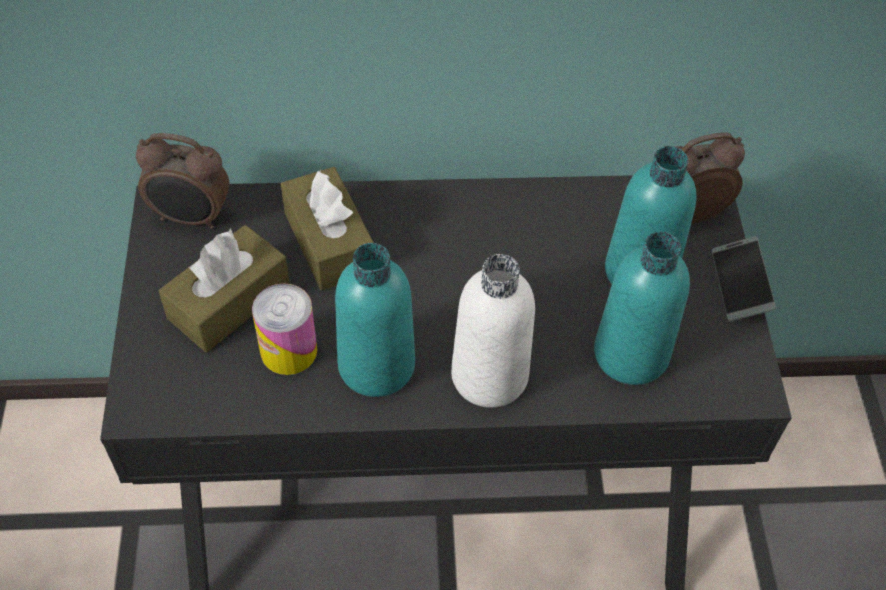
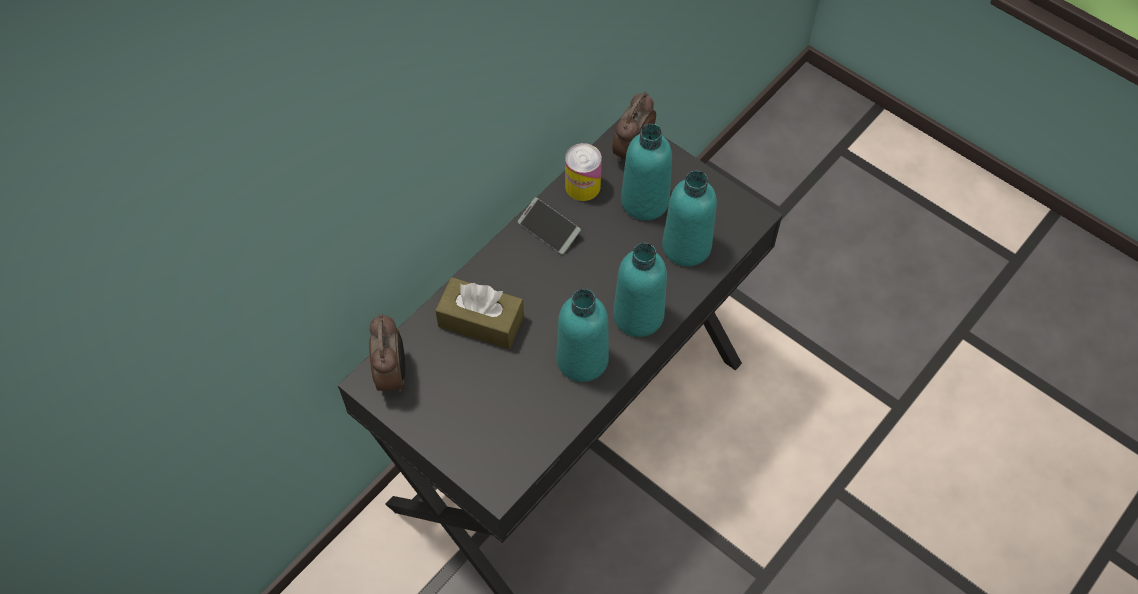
camera: 45 degrees left, 5 degrees up
(191, 218) = (392, 374): alarm clock -> alarm clock turned 60 degrees counterclockwise
(229, 302) = (471, 397): brown tissue box -> none
(289, 350) = (532, 392): can -> can (582, 186)
(489, 376) = (638, 315): white bottle -> turquoise bottle
(740, 284) = (694, 168): phone -> phone (549, 229)

